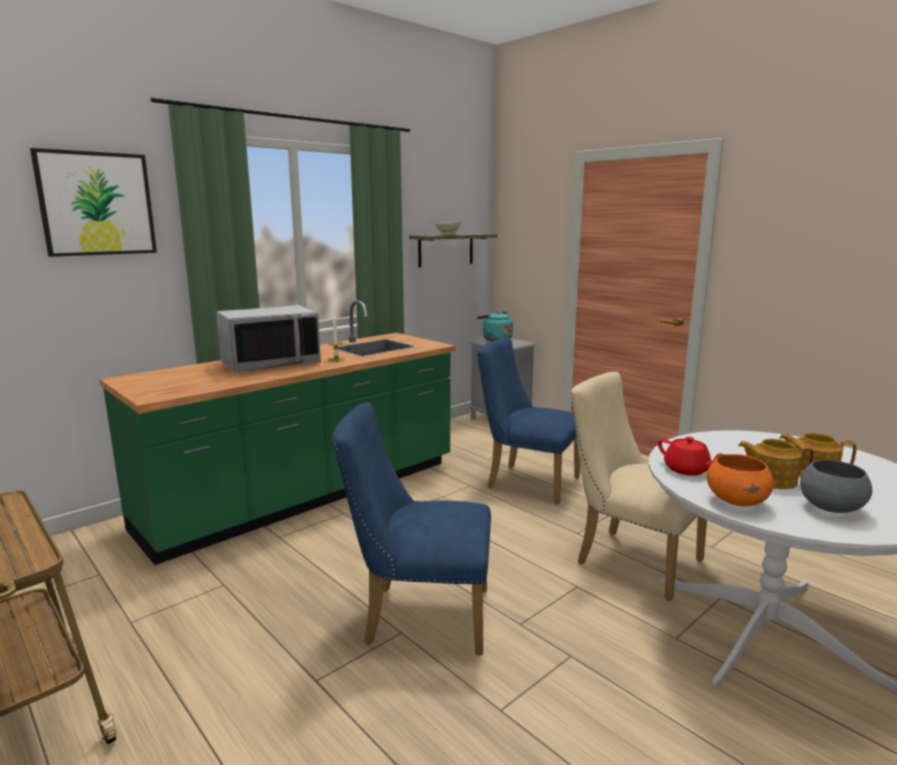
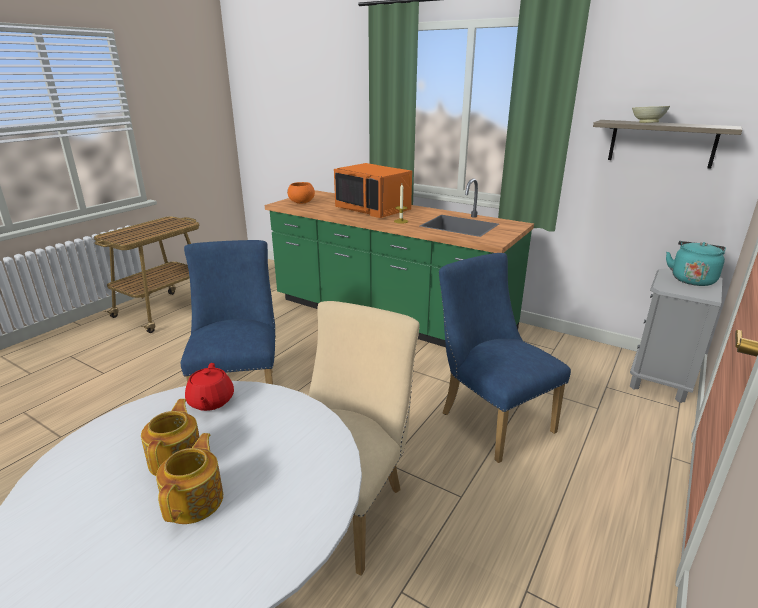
camera: 75 degrees right, 10 degrees up
(97, 204) = (337, 81): picture -> none
(270, 363) = (374, 209): grey microwave -> orange microwave
(526, 482) = (490, 419): blue chair -> blue chair turned 45 degrees counterclockwise
(687, 470) = (210, 401): red teapot -> red teapot turned 45 degrees counterclockwise
(737, 501) = (127, 426): orange bowl -> orange bowl (302, 202)
(830, 508) = (91, 492): grey bowl -> none

